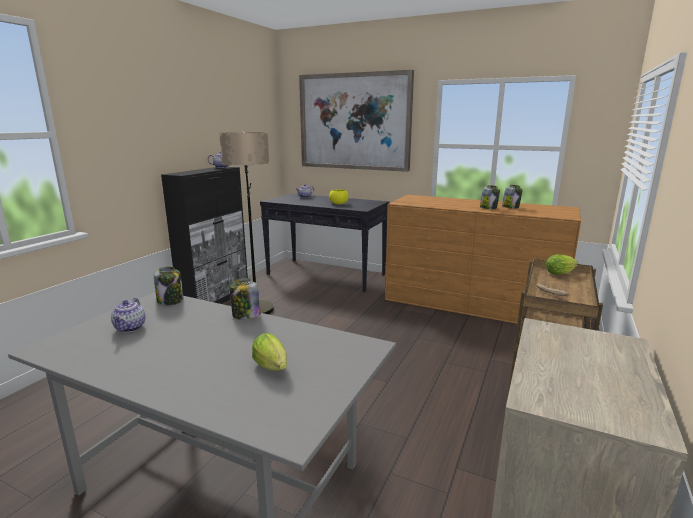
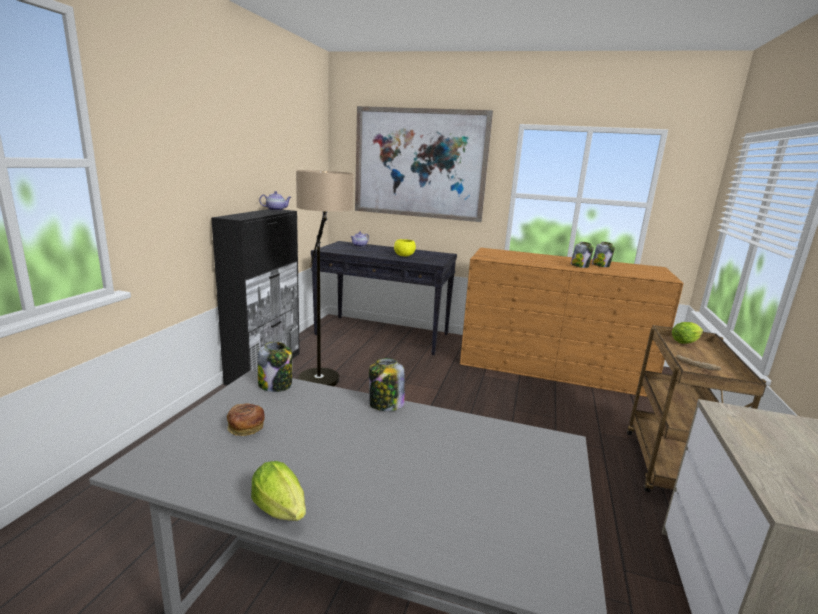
camera: 10 degrees left, 0 degrees up
(130, 328) = (246, 428): teapot -> bread
(272, 368) = (470, 481): lettuce -> lettuce (282, 512)

